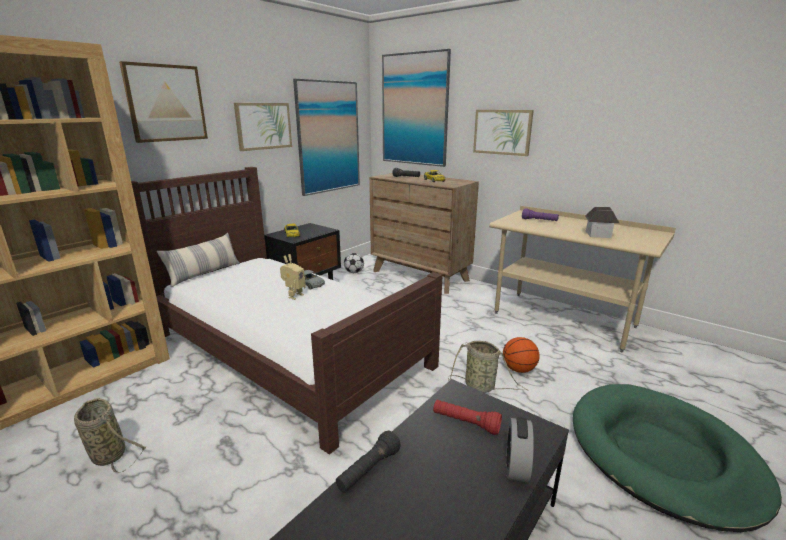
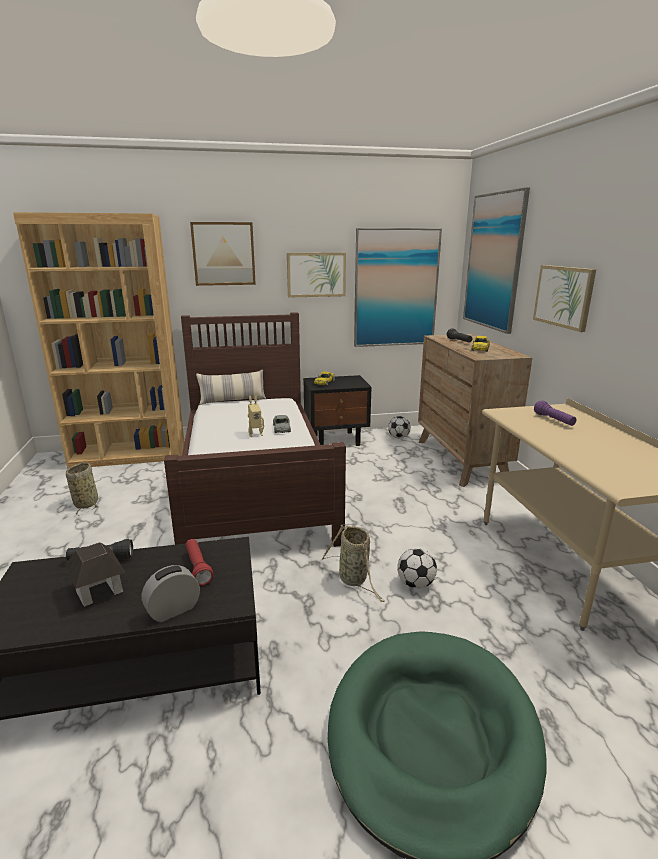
camera: 40 degrees right, 0 degrees up
(518, 369) = (415, 584): basketball -> football
(598, 234) = (592, 454): toy house -> toy house (99, 590)

